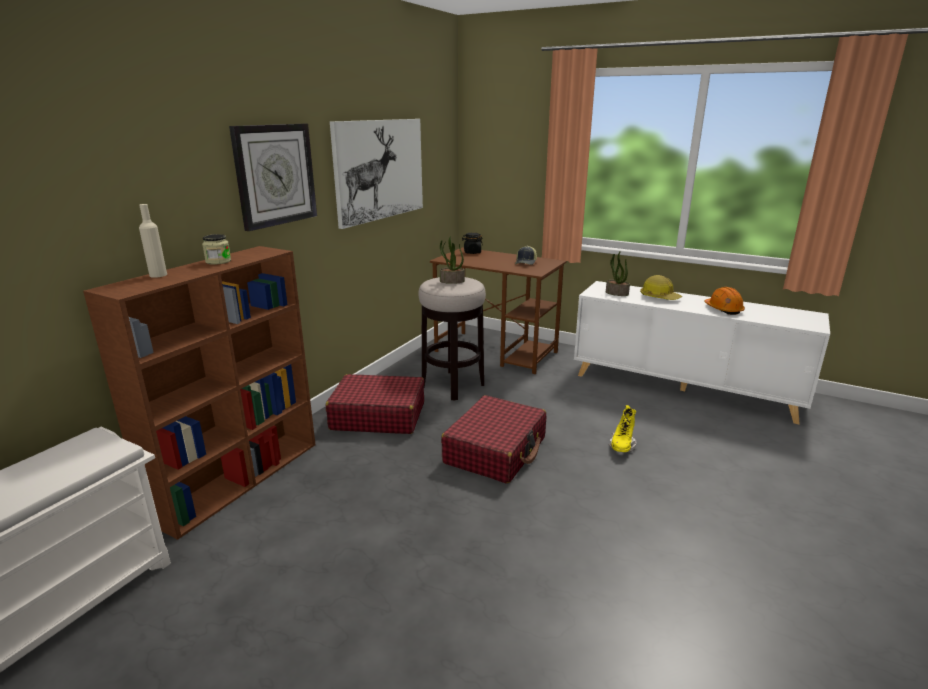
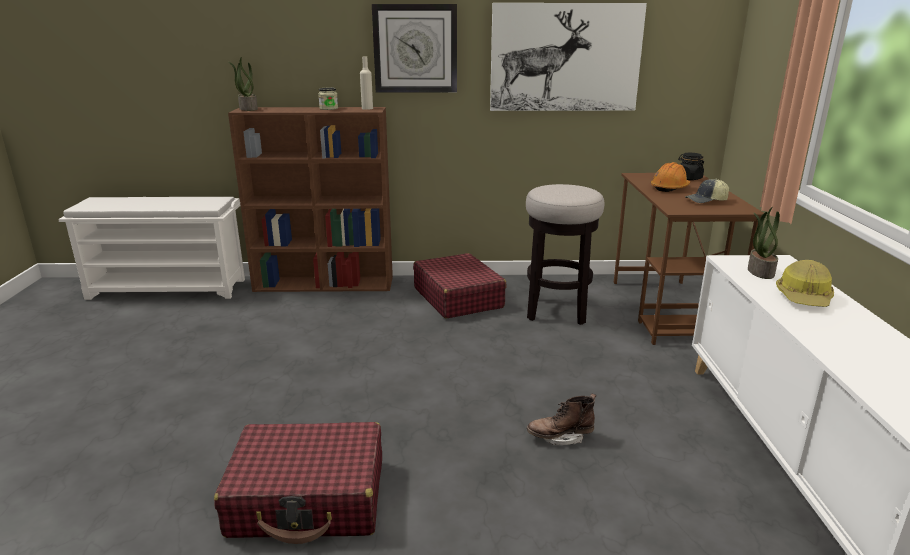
camera: 60 degrees right, 0 degrees up
(158, 275) = (283, 108): beige bottle -> beige bottle (367, 108)
(451, 281) = (566, 189): potted plant -> potted plant (248, 109)
(496, 450) = (463, 364): red suitcase -> red suitcase (309, 498)
(622, 446) = (560, 437): yellow boot -> brown boot
(723, 309) = (850, 347): orange hard hat -> orange hard hat (670, 188)

